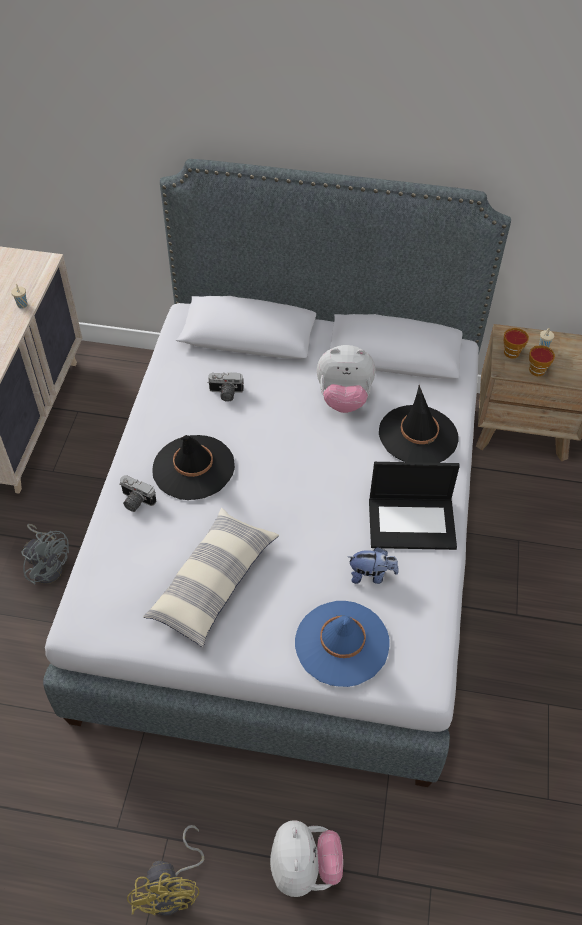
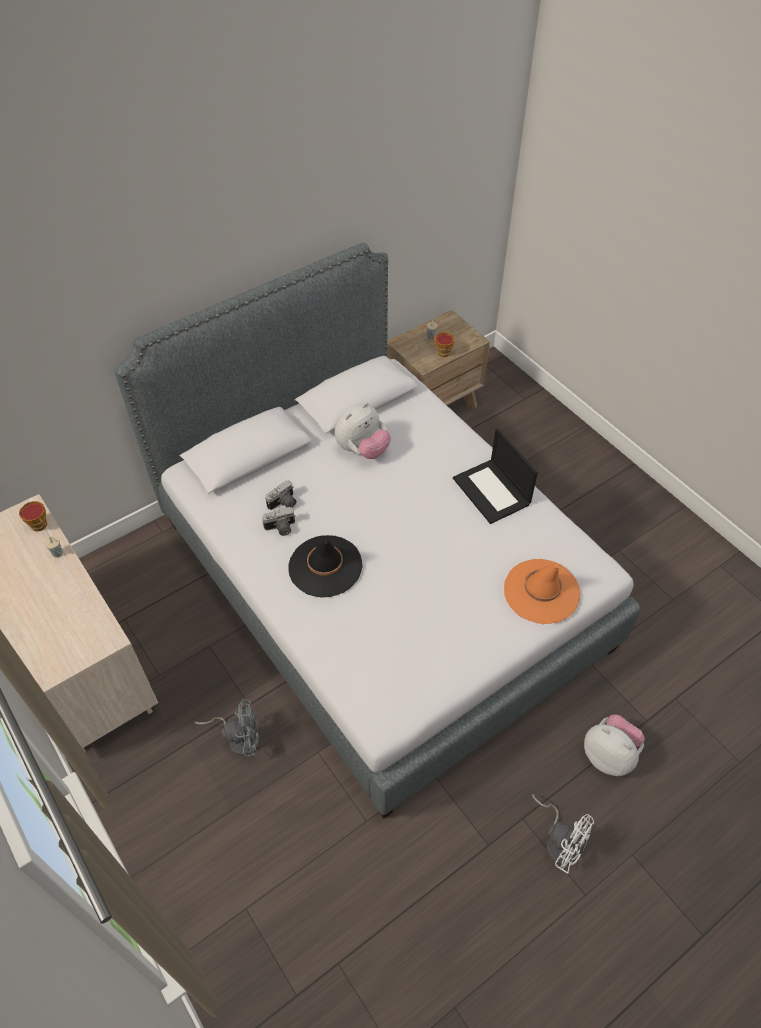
camera: 45 degrees left, 0 degrees up
(135, 501) = (315, 619): camera -> camera (280, 528)
(173, 888) = (559, 841): yellow fan -> white fan
(213, 583) = (430, 623): pillow -> none
(341, 643) = (541, 591): blue hat -> orange hat
(371, 575) = (508, 540): plush toy -> none
(412, 522) = (492, 491): laptop -> laptop turned 105 degrees clockwise
(418, 435) = (433, 438): black hat -> none
(512, 354) = (419, 352): cup -> cup (40, 526)

